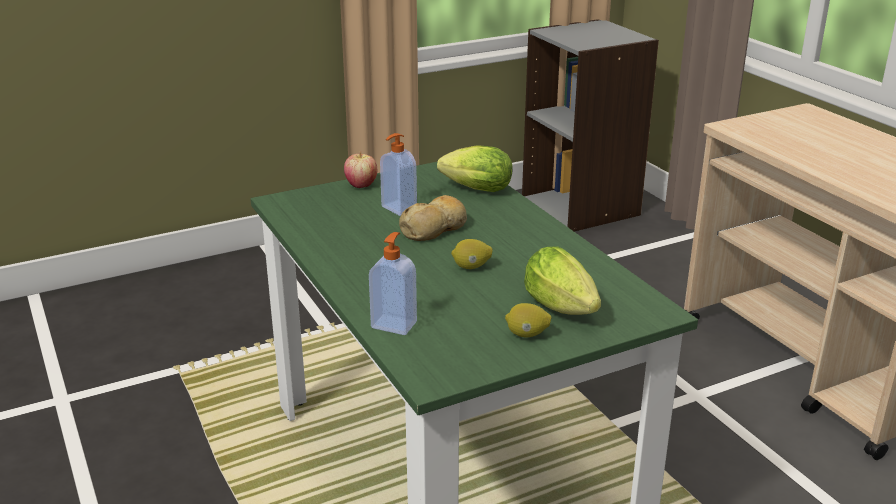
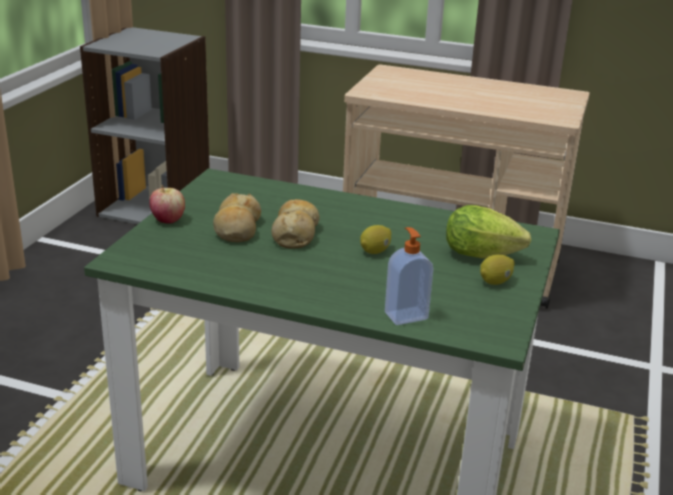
camera: 45 degrees left, 0 degrees up
(398, 209) = (237, 228): soap dispenser -> bread
(473, 189) = (265, 193): lettuce -> none

